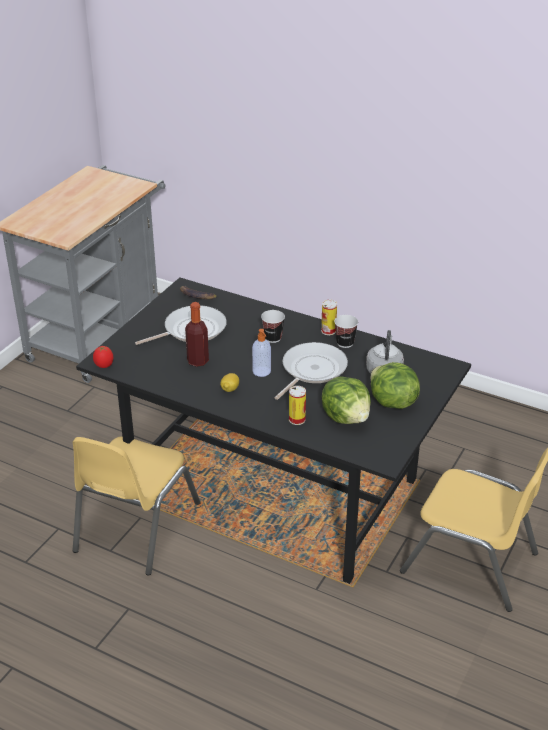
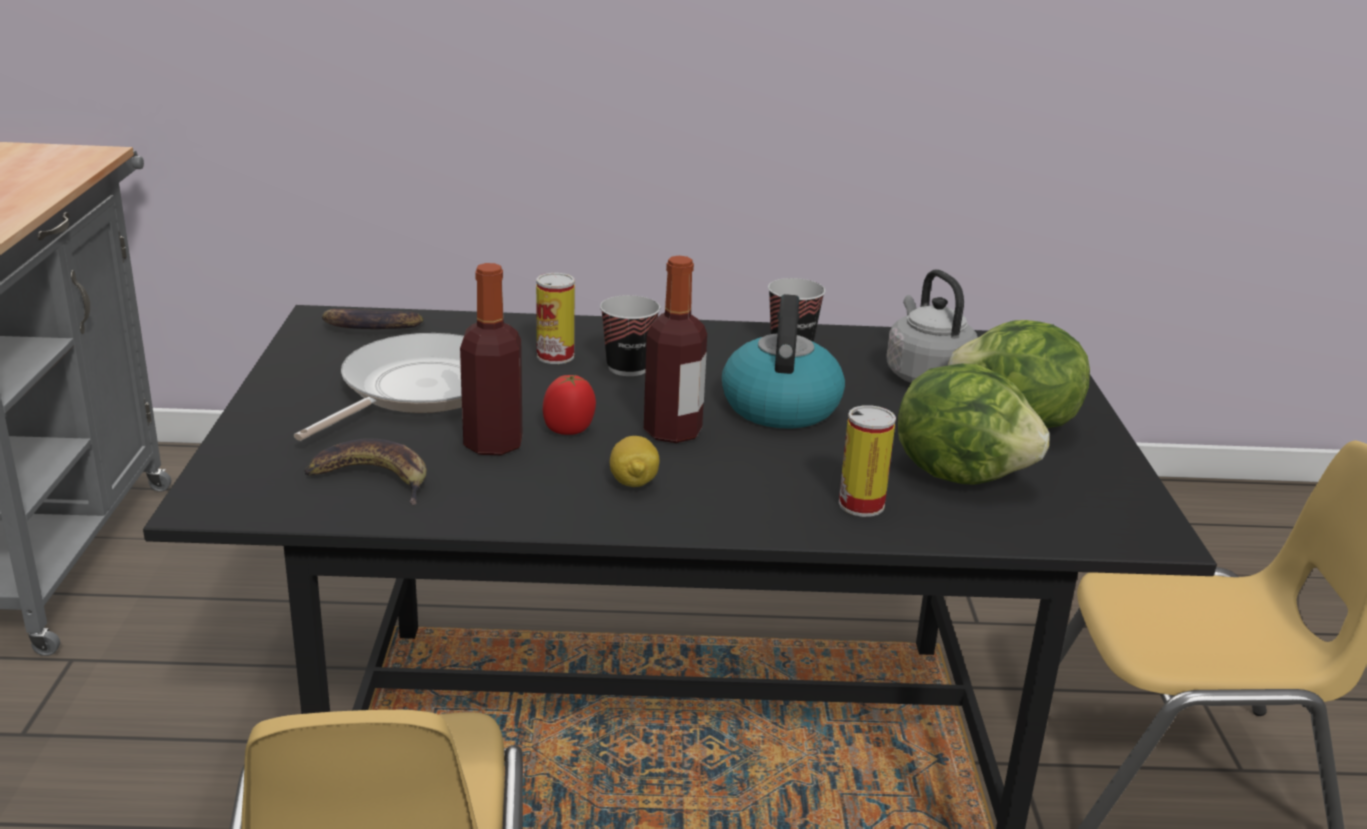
camera: 30 degrees left, 10 degrees down
(104, 365) = (233, 508): tomato -> tomato (569, 430)
(150, 365) = (373, 479): none -> banana
(262, 372) = (672, 432): soap dispenser -> bottle
(311, 370) = (780, 406): frying pan -> kettle
(328, 331) = (733, 334): can -> can (555, 356)

